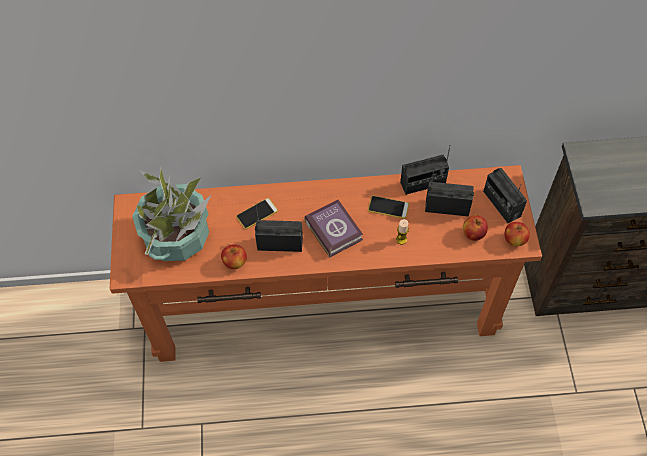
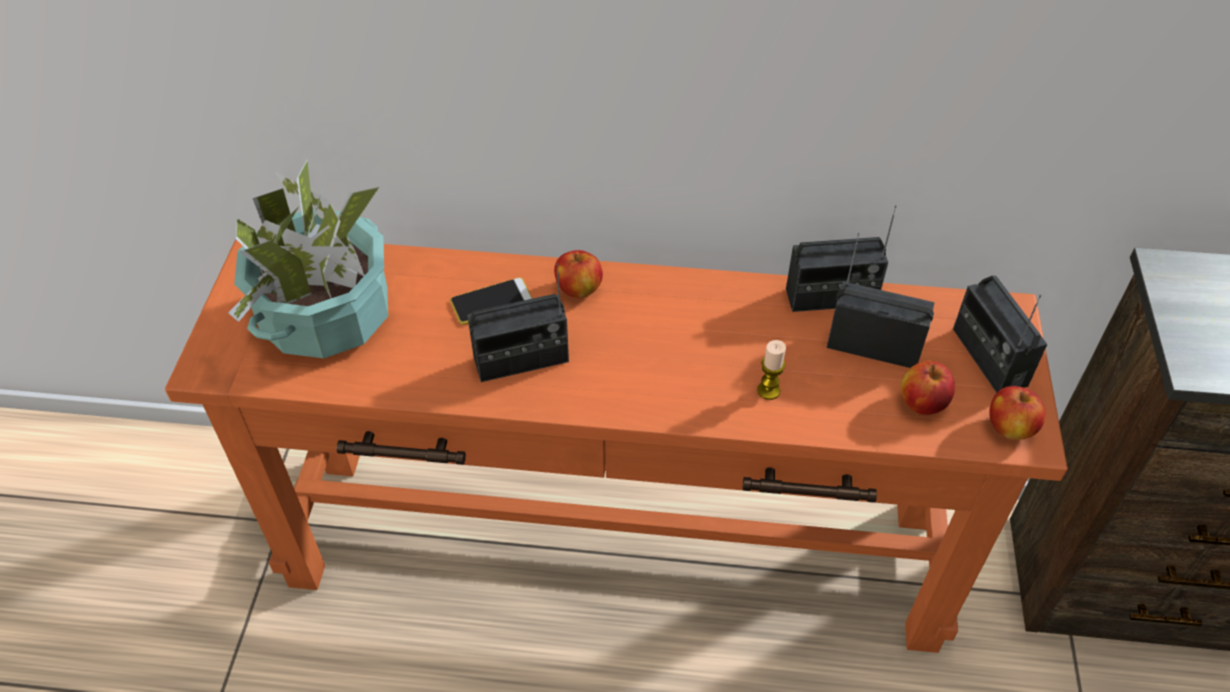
camera: 10 degrees right, 10 degrees down
(235, 262) = (423, 380): apple -> apple (579, 289)
(280, 243) = (521, 360): radio -> radio turned 150 degrees clockwise
(333, 229) = (634, 351): book -> none
(388, 207) = (753, 329): phone -> none

